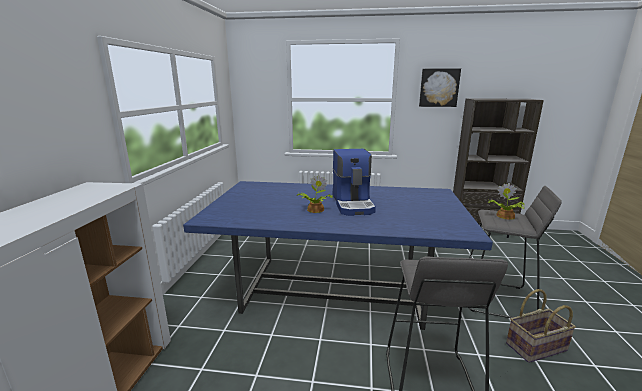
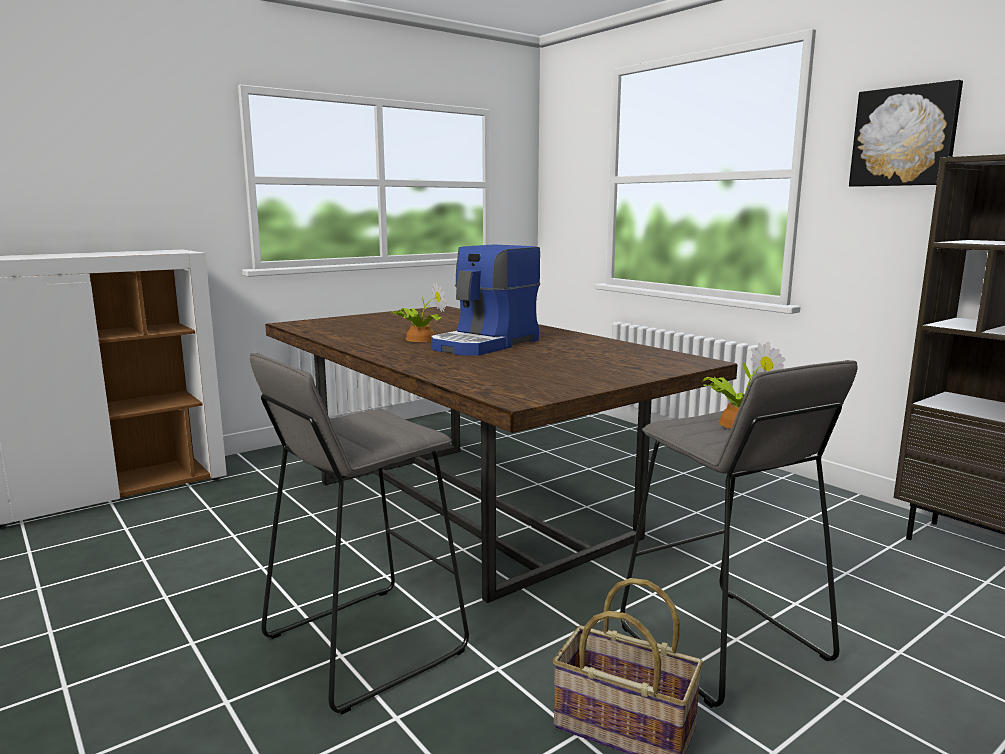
camera: 45 degrees right, 5 degrees down
(335, 290) = (470, 510): blue dining table -> brown dining table

